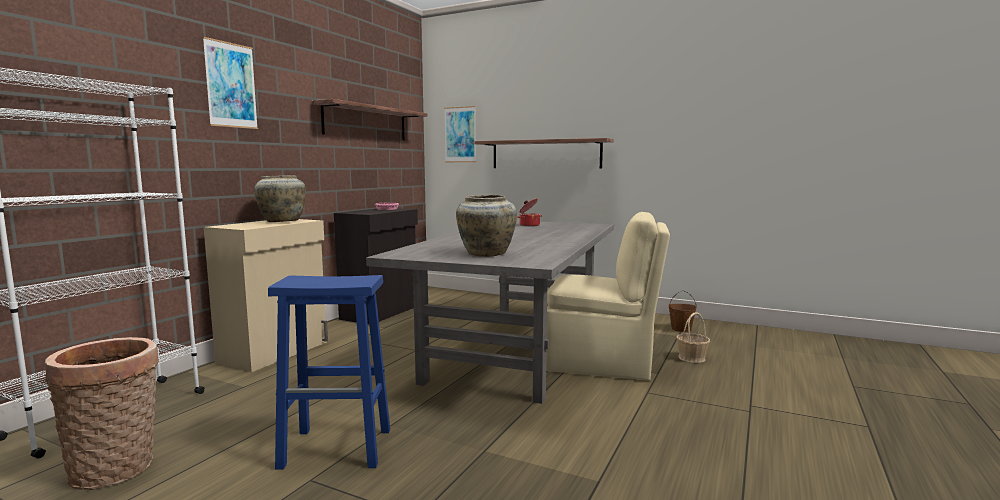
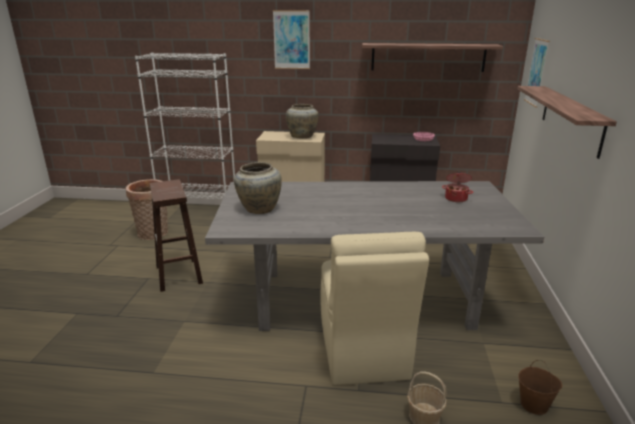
camera: 70 degrees right, 15 degrees up
(338, 448) = (179, 275): blue stool -> brown stool

